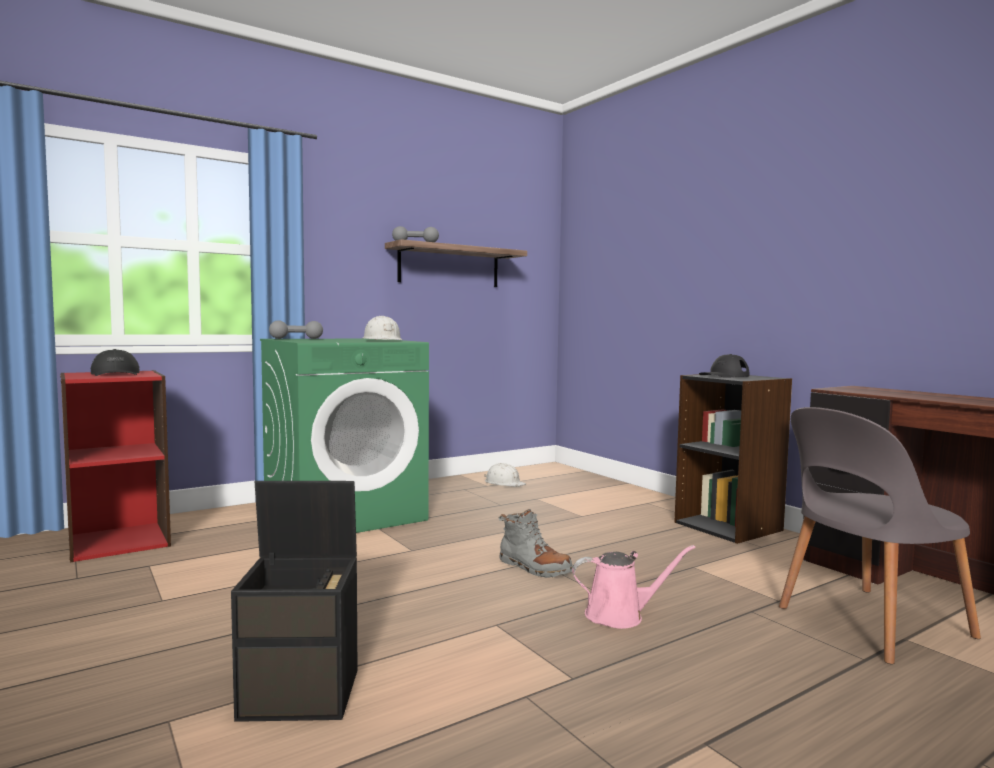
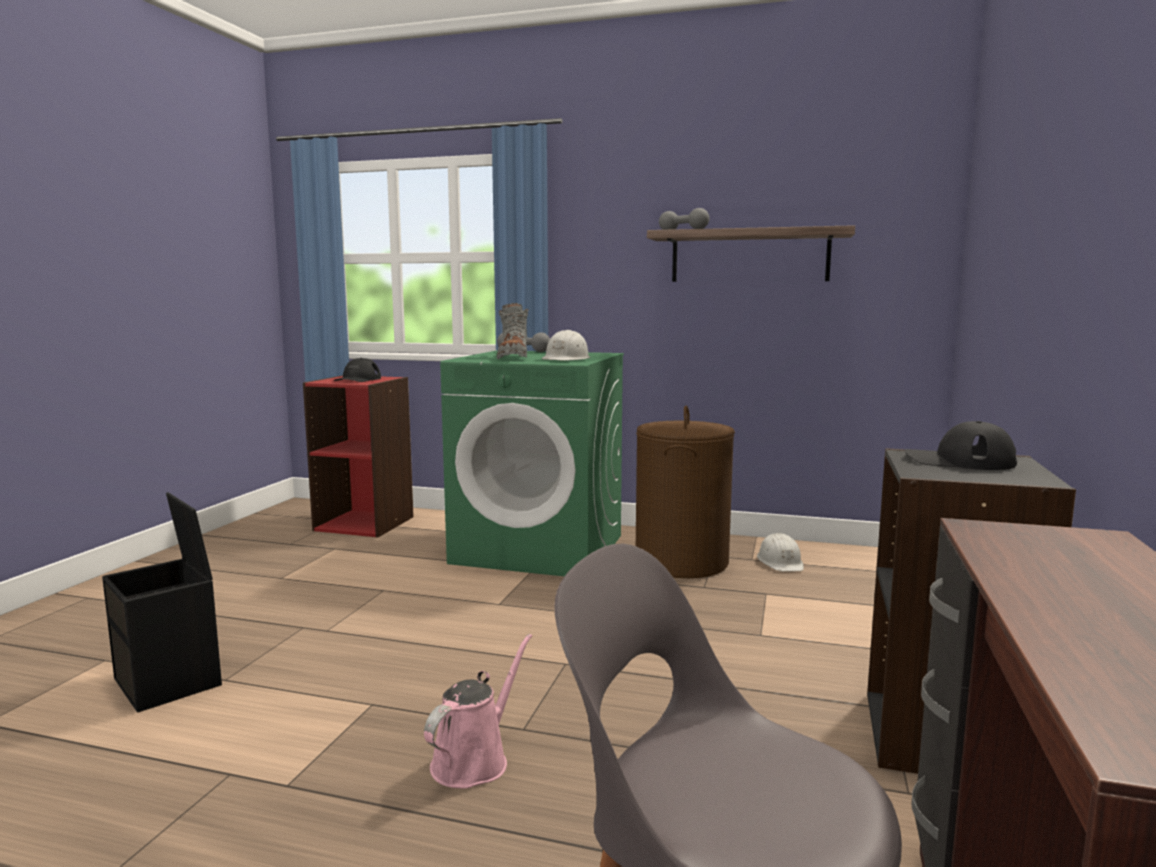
camera: 50 degrees right, 5 degrees up
(456, 497) = (682, 562): none -> brown laundry basket
(534, 568) = (543, 669): grey boot -> grey boot (513, 358)
(620, 615) = (474, 760): pink watering can -> pink watering can turned 105 degrees counterclockwise

